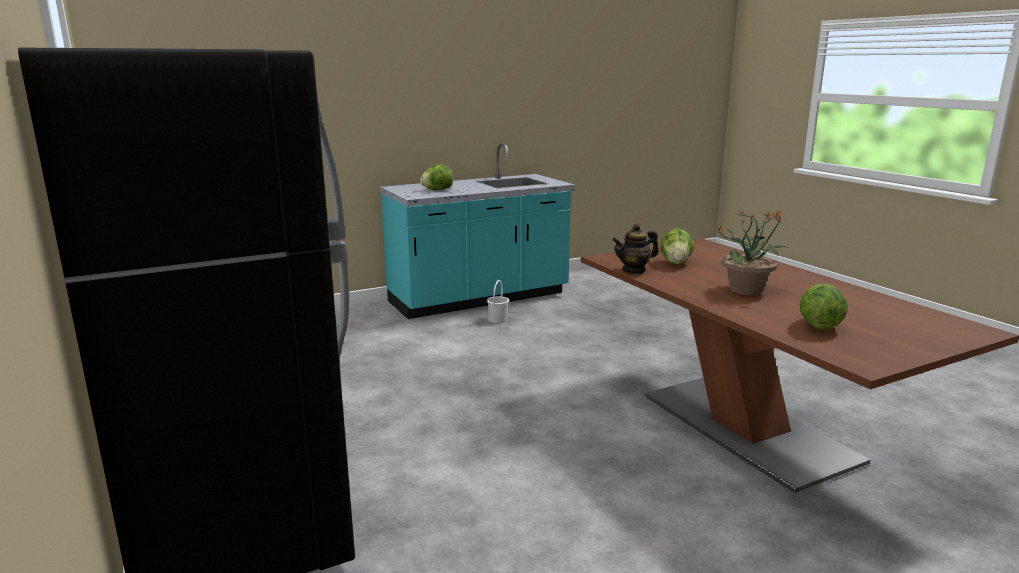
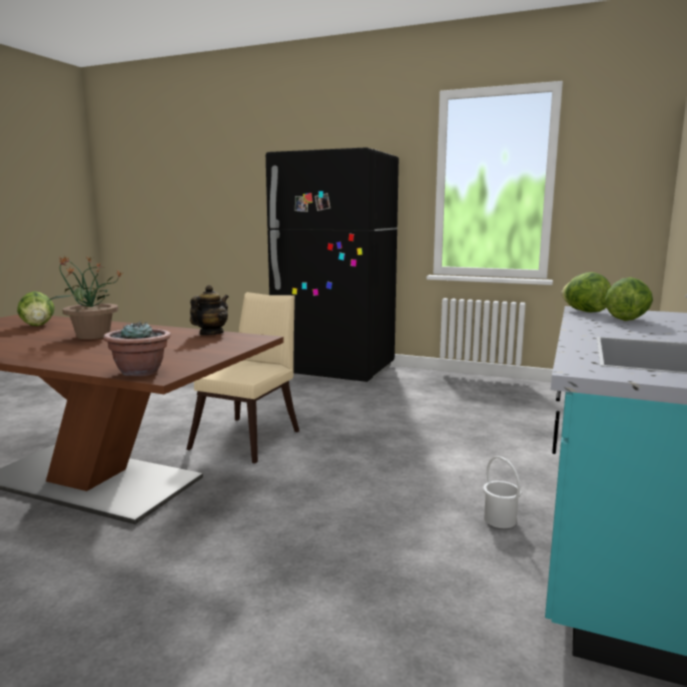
camera: 140 degrees right, 5 degrees down
(562, 426) = (251, 437): none -> beige chair
(676, 263) = (176, 345): lettuce -> lettuce (584, 311)
(713, 247) = (140, 372): none -> potted plant

